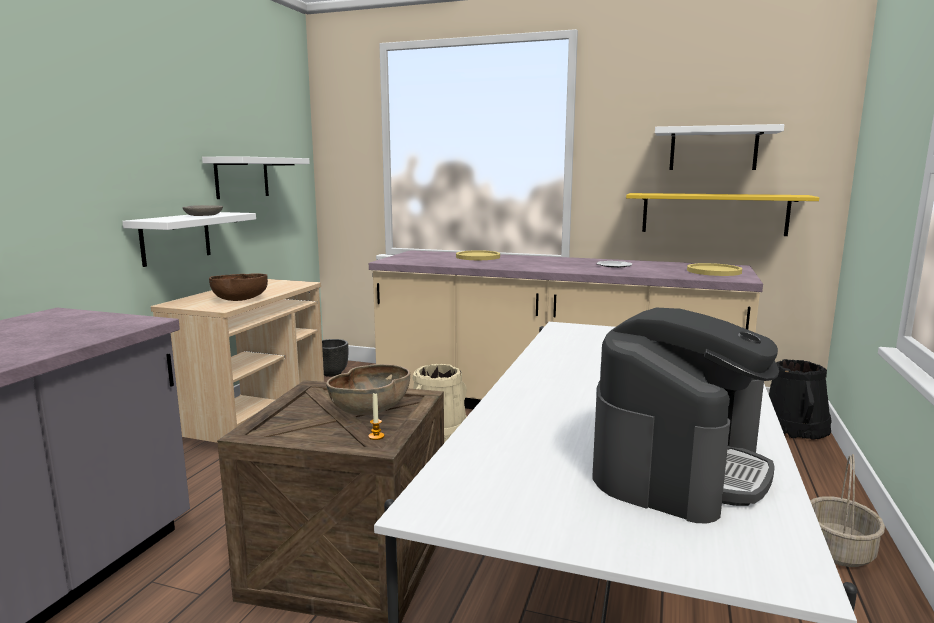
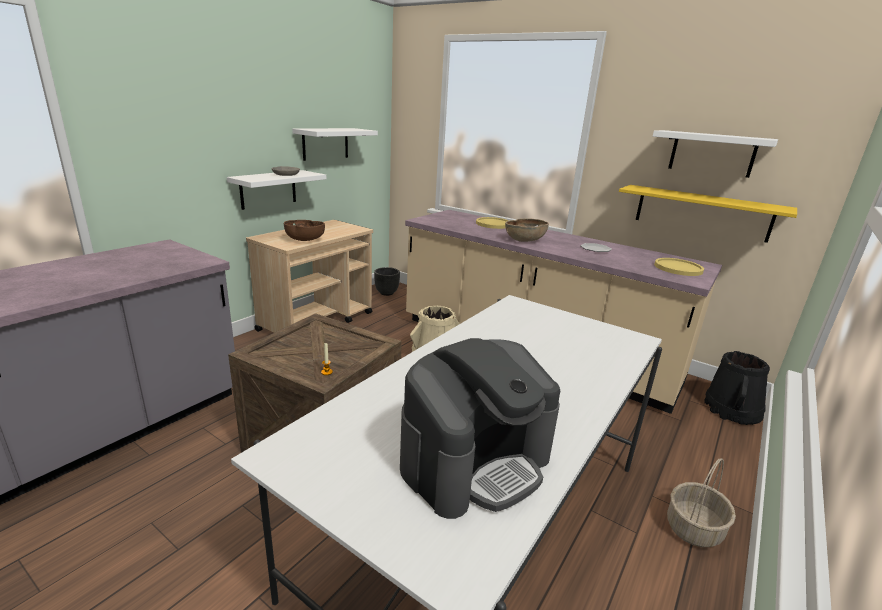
camera: 15 degrees right, 10 degrees up
(370, 411) = (339, 349): brown bowl -> brown bowl (525, 241)

